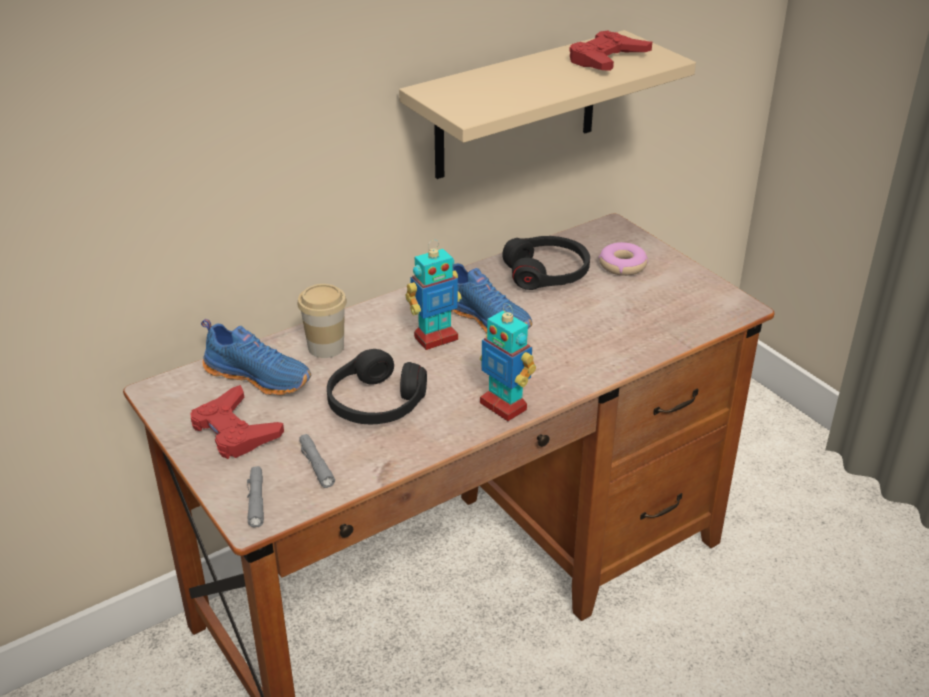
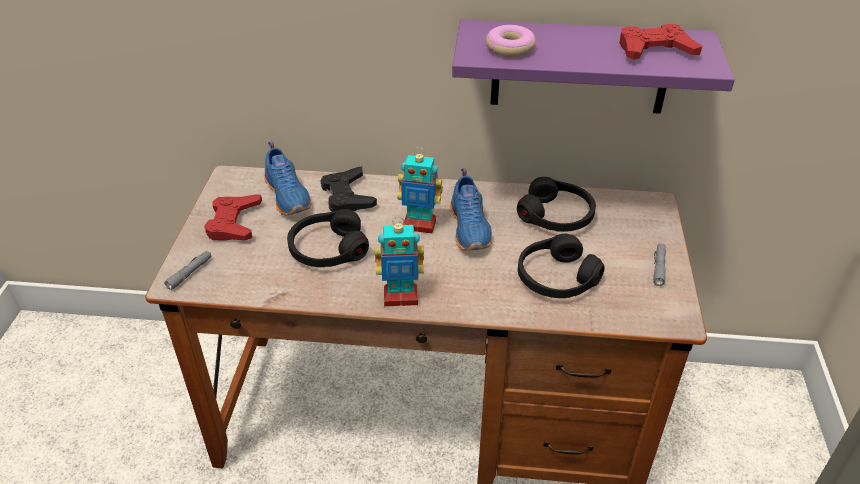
camera: 40 degrees right, 5 degrees up
(316, 465) = (245, 270): grey flashlight -> grey flashlight (658, 267)
(326, 347) = (347, 196): cup -> black game controller
(504, 406) = (400, 297): toy robot -> toy robot turned 90 degrees counterclockwise
(516, 106) = (580, 67): beige shelf -> purple shelf
(612, 322) = (556, 278): none -> black headphones
(622, 265) = (622, 237): donut -> donut (510, 48)

